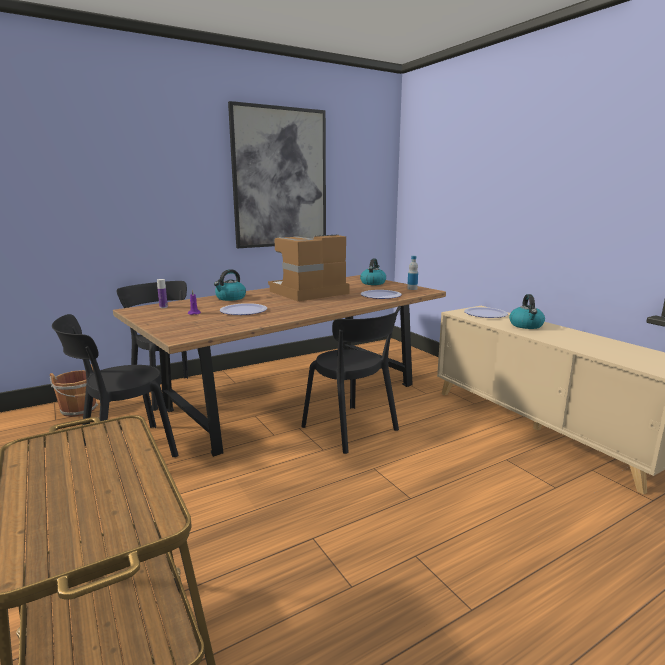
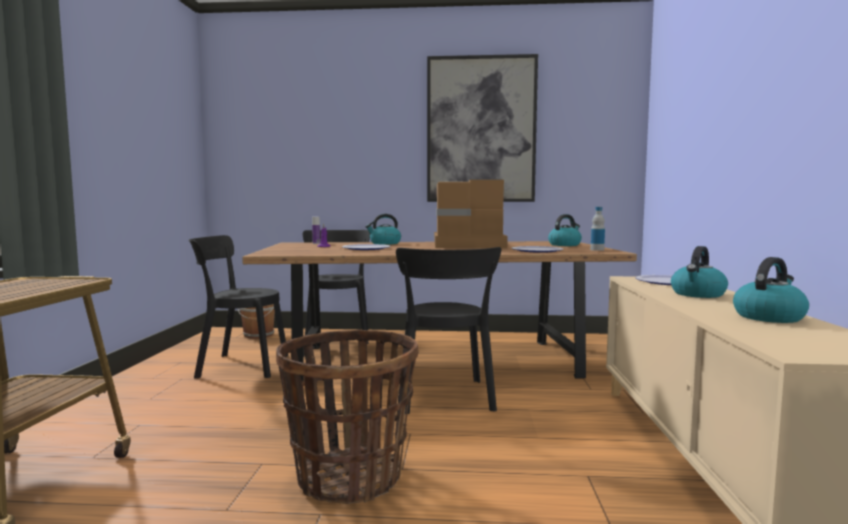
camera: 35 degrees right, 10 degrees down
(389, 519) = (349, 477): none -> basket
(595, 342) = (769, 317): none -> kettle

